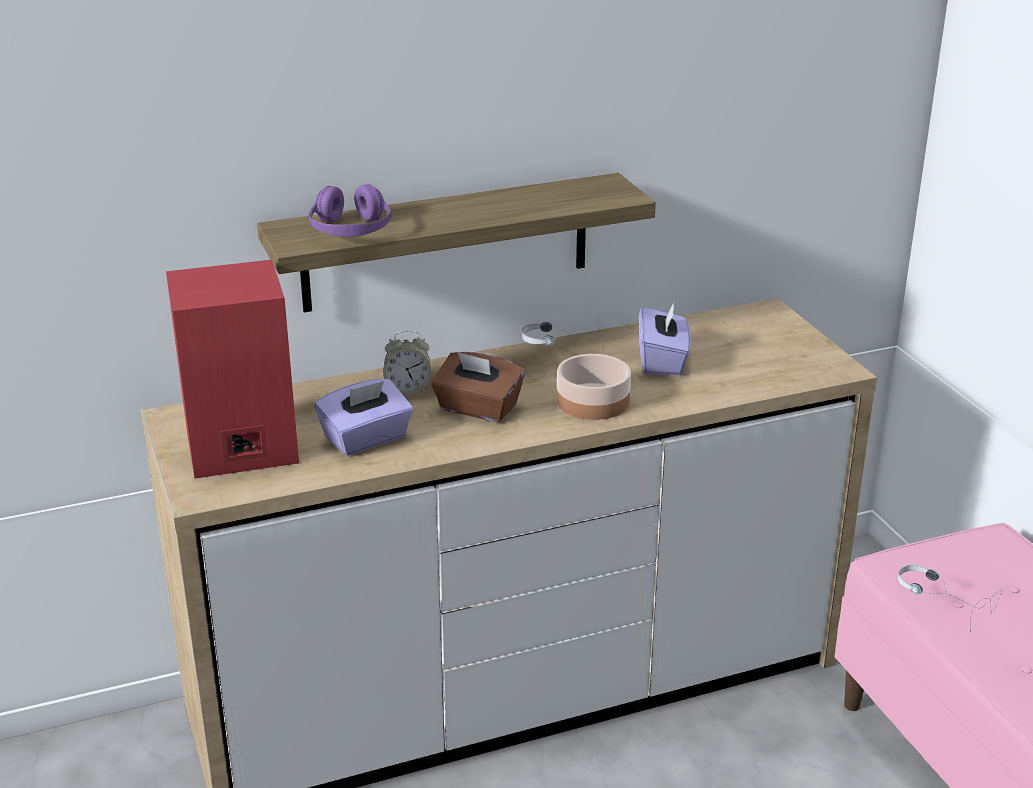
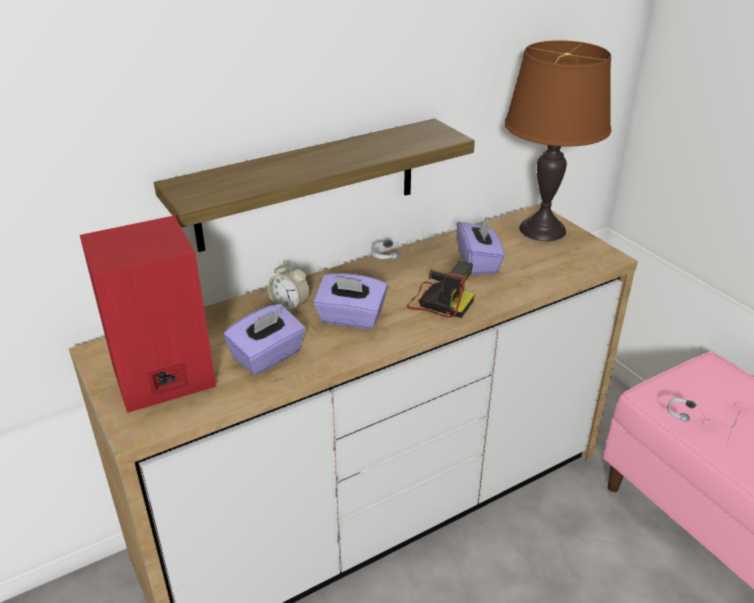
camera: 10 degrees left, 5 degrees up
(350, 230) = (237, 182): purple headphones -> none
(408, 389) = (290, 306): alarm clock -> alarm clock turned 45 degrees clockwise
(477, 408) = (351, 318): brown tissue box -> purple tissue box
(593, 401) = (439, 302): bowl -> camera
(765, 330) = (542, 229): none -> brown table lamp

